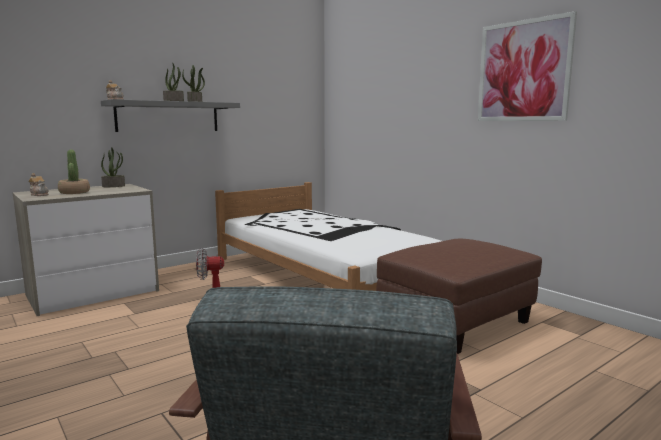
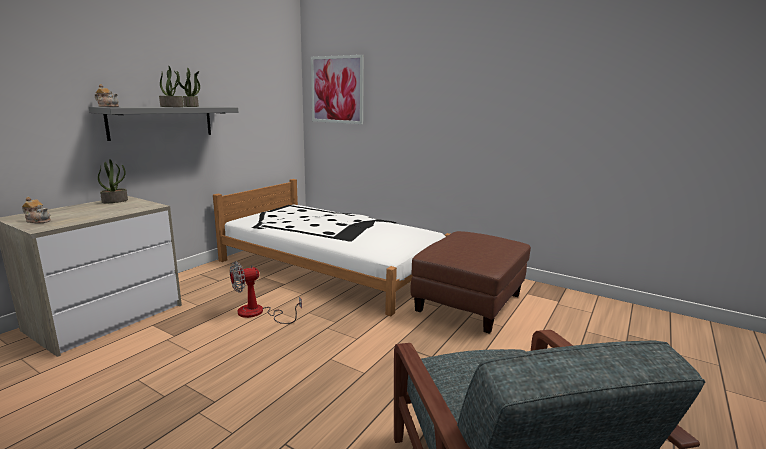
camera: 20 degrees left, 5 degrees up
(74, 192) = (79, 214): potted plant -> none
(523, 71) = (504, 92): picture -> picture (337, 89)

